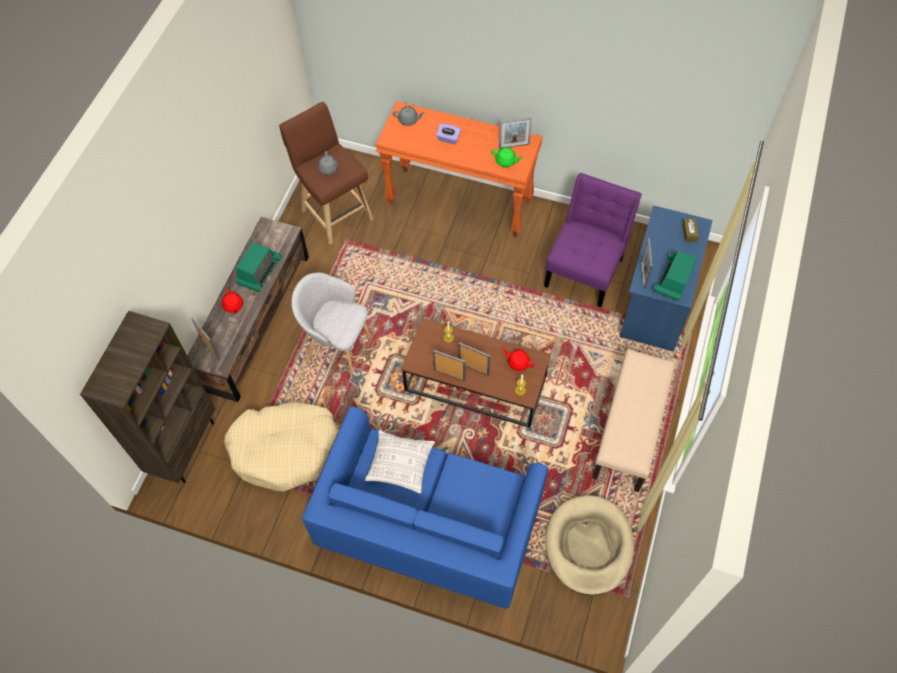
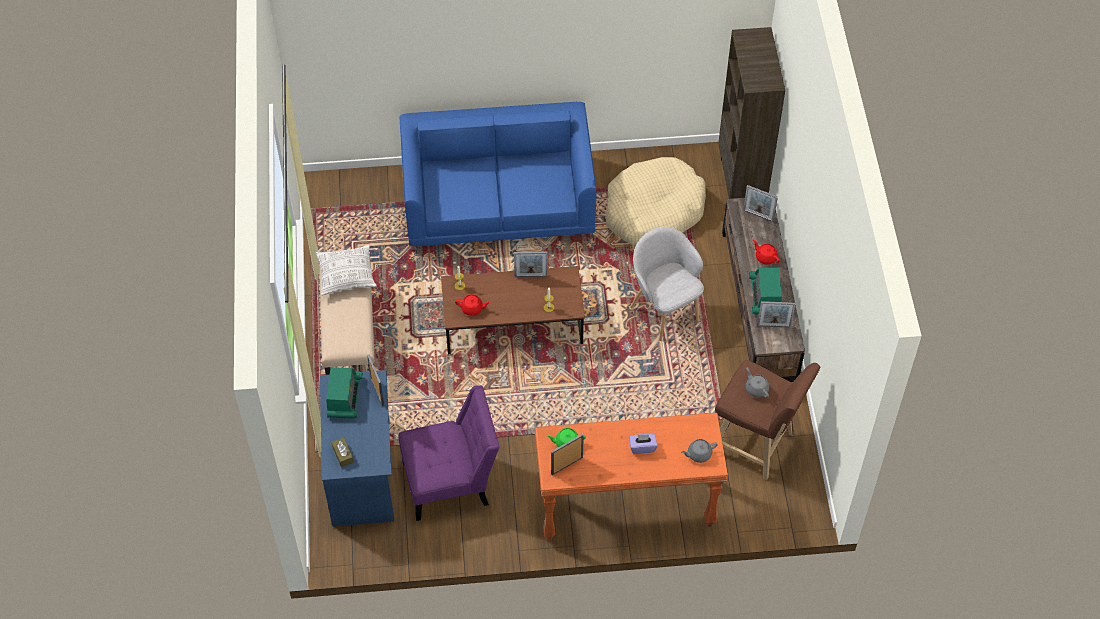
camera: 155 degrees right, 5 degrees down
(337, 345) = (664, 311): grey armchair -> grey armchair turned 120 degrees counterclockwise
(400, 465) = (535, 191): pillow -> pillow (346, 275)
(473, 368) = (511, 289): picture frame -> picture frame (773, 326)
(585, 268) = (451, 482): purple chair -> purple chair turned 105 degrees counterclockwise
(588, 546) = (356, 232): beige dog bed -> none

